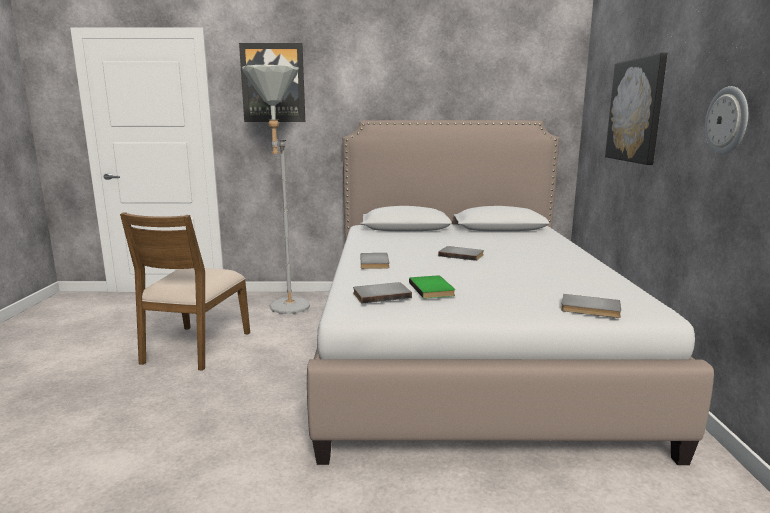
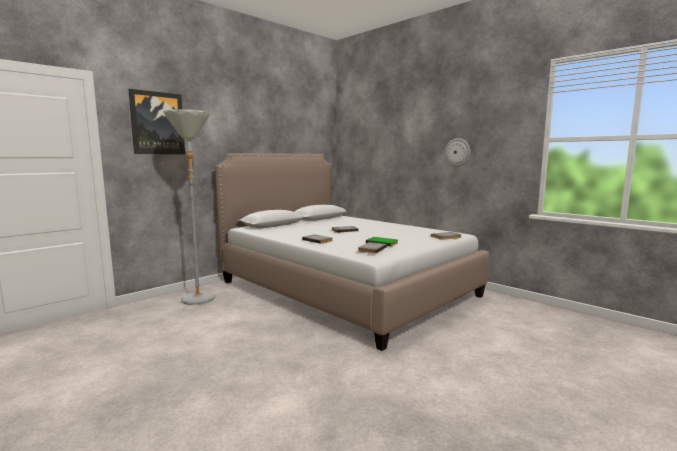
camera: 45 degrees left, 5 degrees down
(195, 347) = (183, 339): brown chair -> none
(636, 110) = (390, 148): picture -> none

